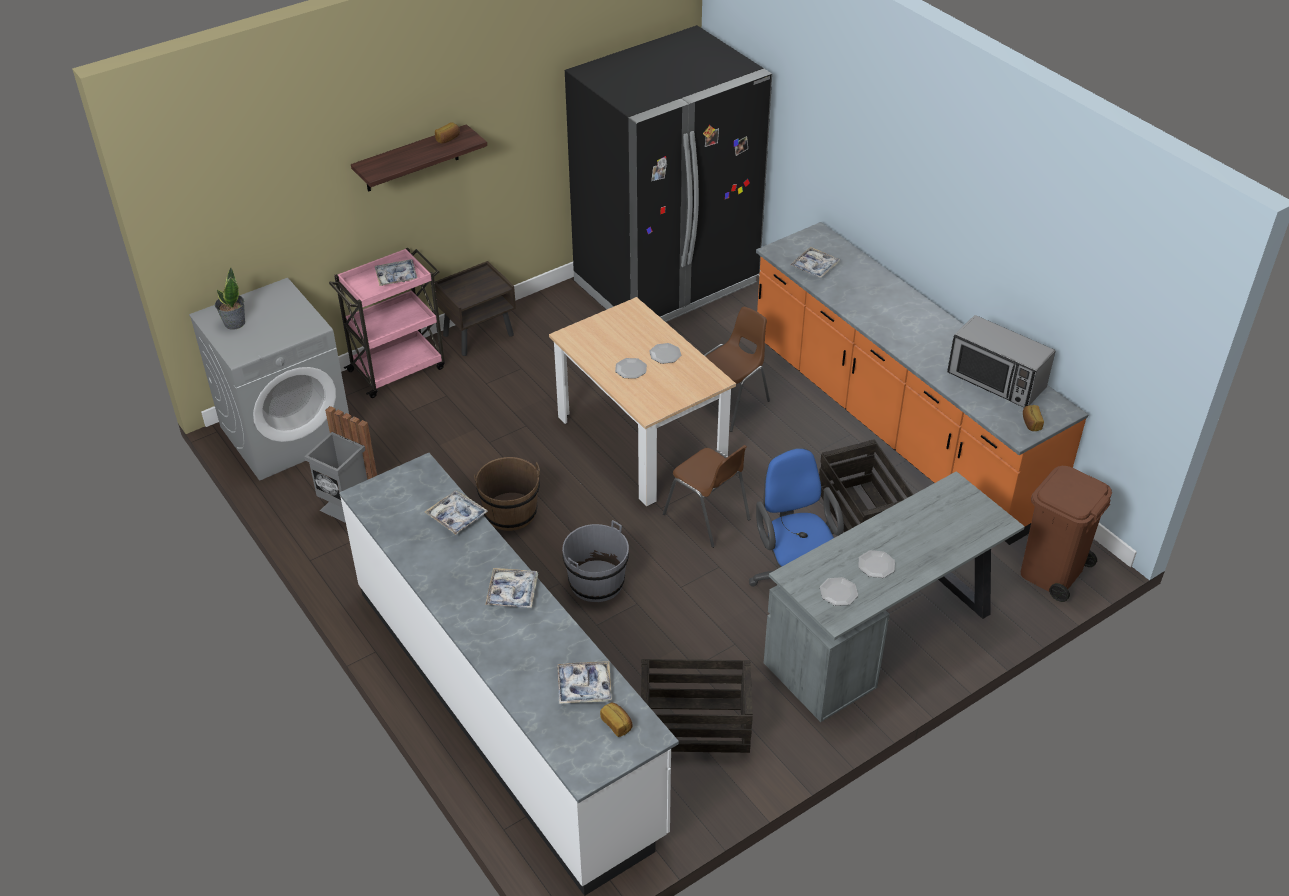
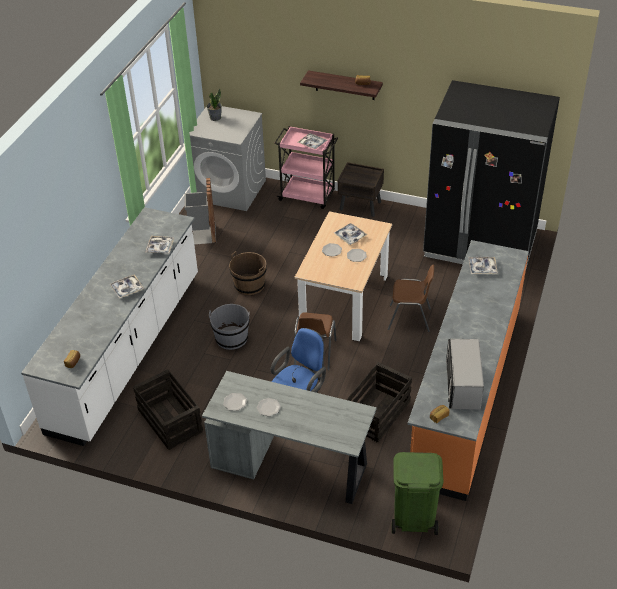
camera: 55 degrees right, 0 degrees up
(584, 687) = (87, 341): tray -> tray (350, 236)
(1051, 572) = (413, 518): brown trash can -> green trash can

